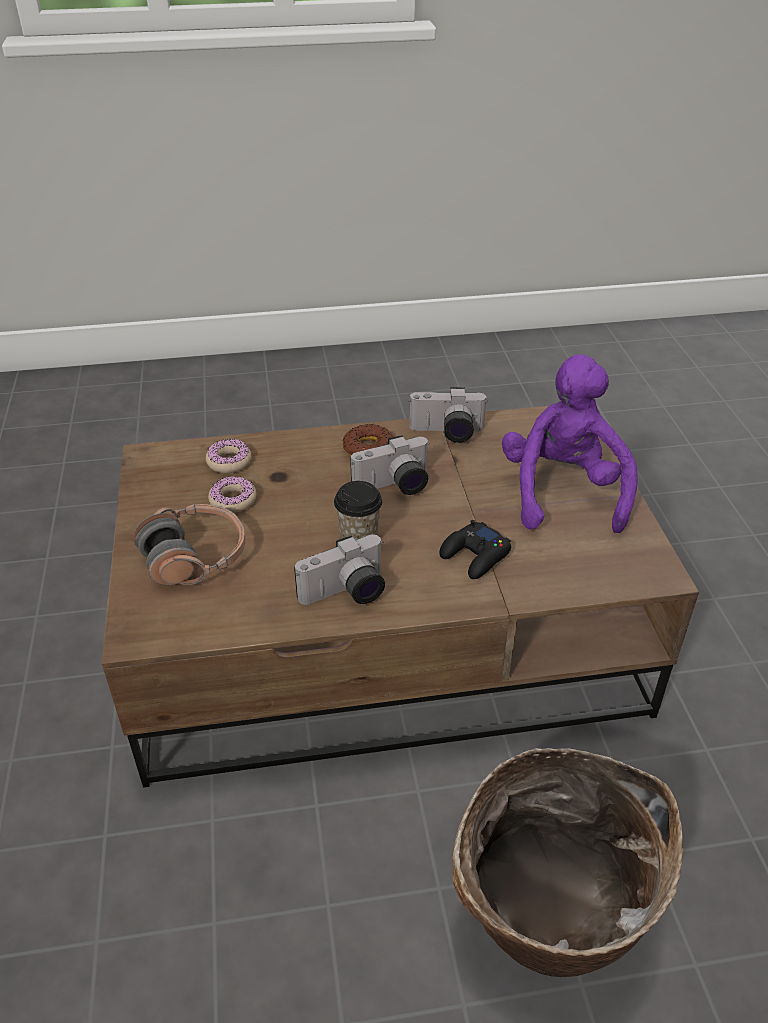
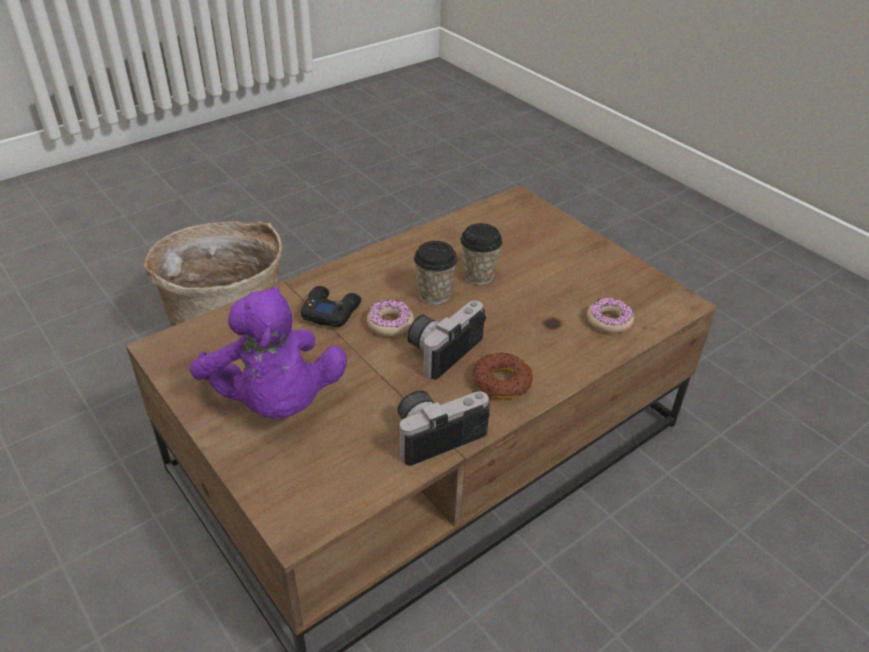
camera: 150 degrees right, 0 degrees up
(195, 557) = (539, 245): headphones -> none
(233, 500) = (563, 290): donut -> donut (390, 323)
(296, 544) = (478, 276): none -> cup
(346, 594) = (410, 256): camera -> none

